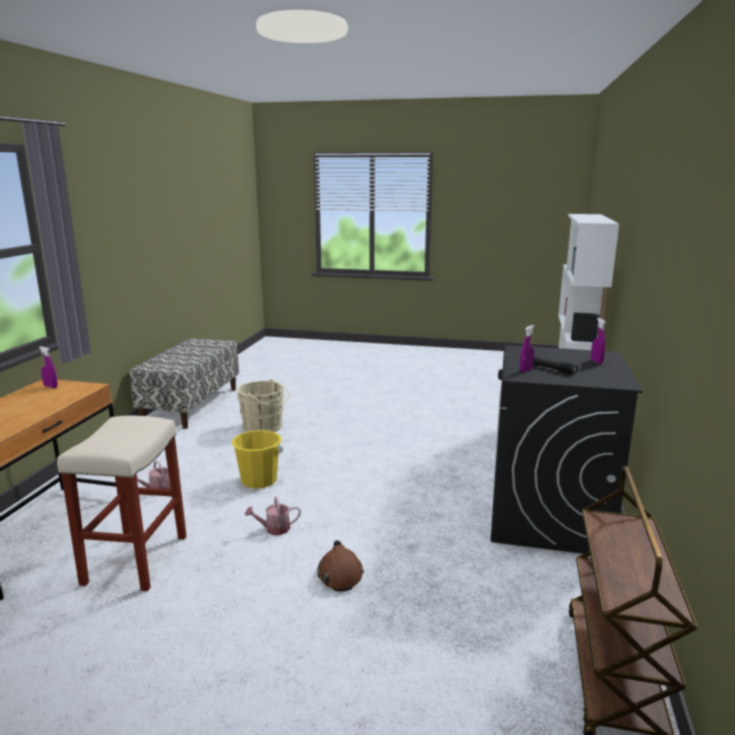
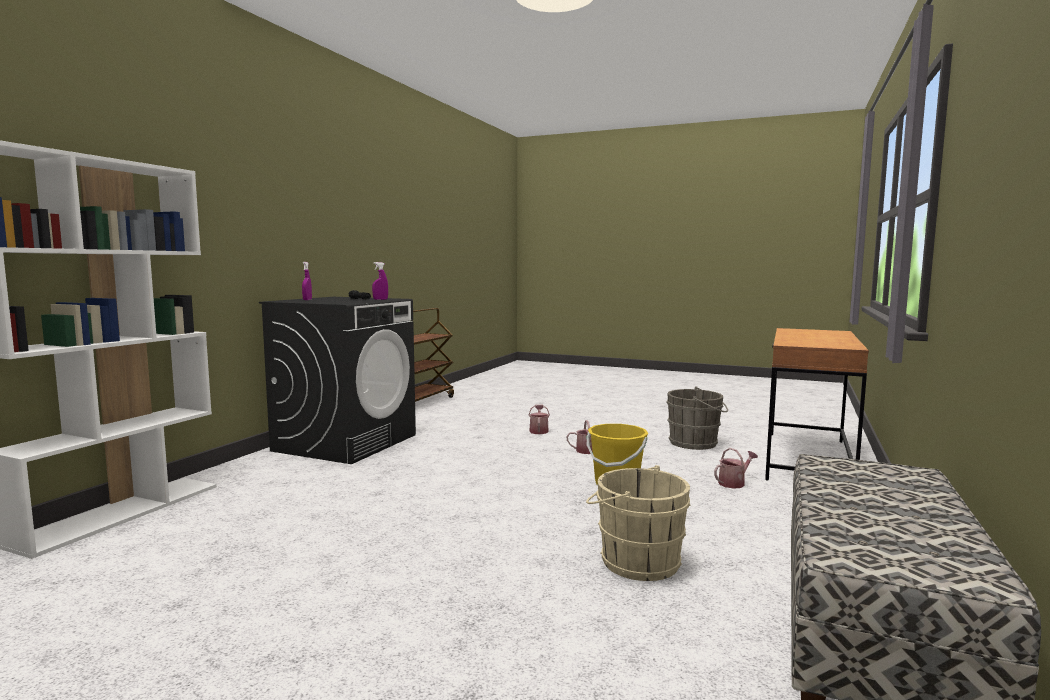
camera: 170 degrees left, 10 degrees down
(51, 387) = (833, 345): purple spray bottle -> none
(136, 560) = (696, 443): beige stool -> grey bucket
(340, 574) = (538, 430): brown hard hat -> watering can

